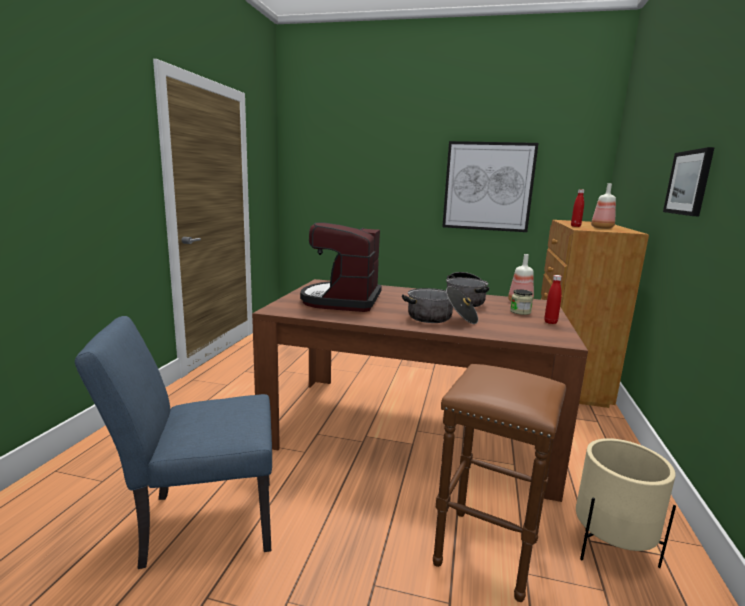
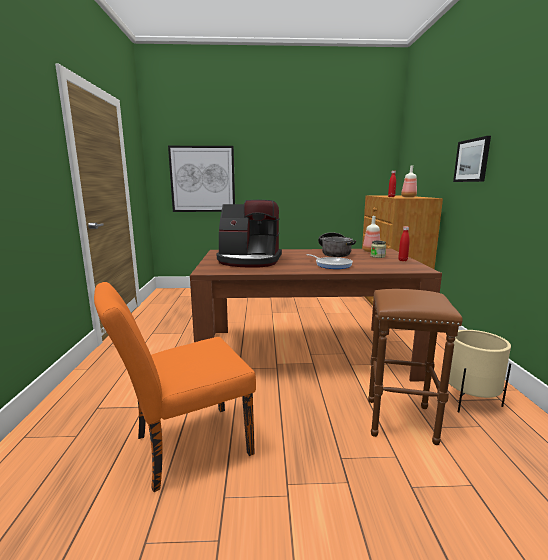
camera: 15 degrees left, 0 degrees up
(199, 522) = (183, 448): blue chair -> orange chair
(342, 300) = (249, 261): coffee machine -> coffee machine turned 75 degrees counterclockwise
(440, 318) = (332, 265): cooking pot -> frying pan
(488, 186) = (315, 174): picture -> picture (202, 179)

